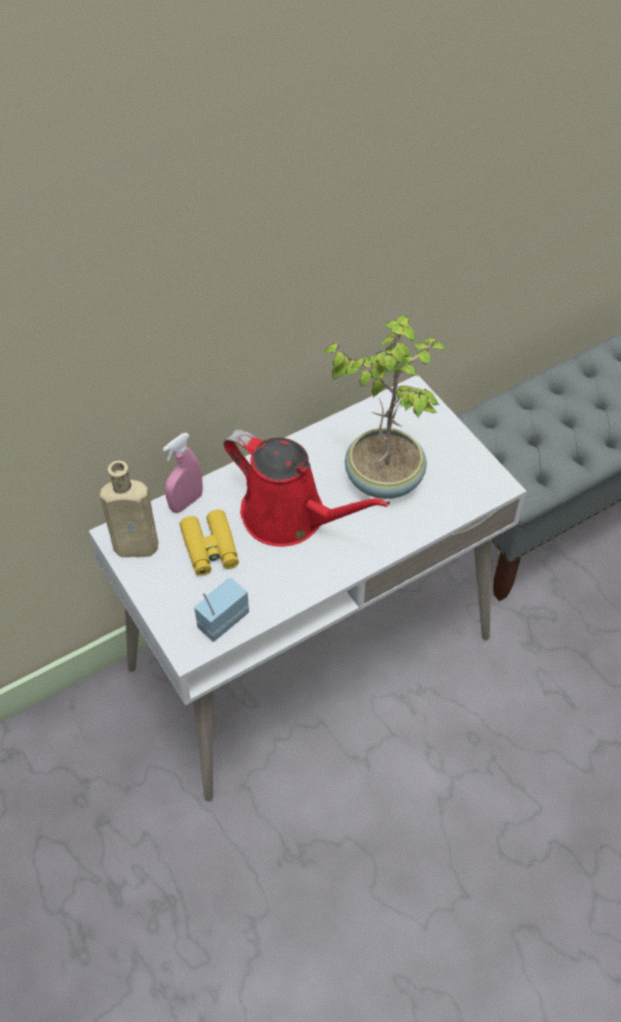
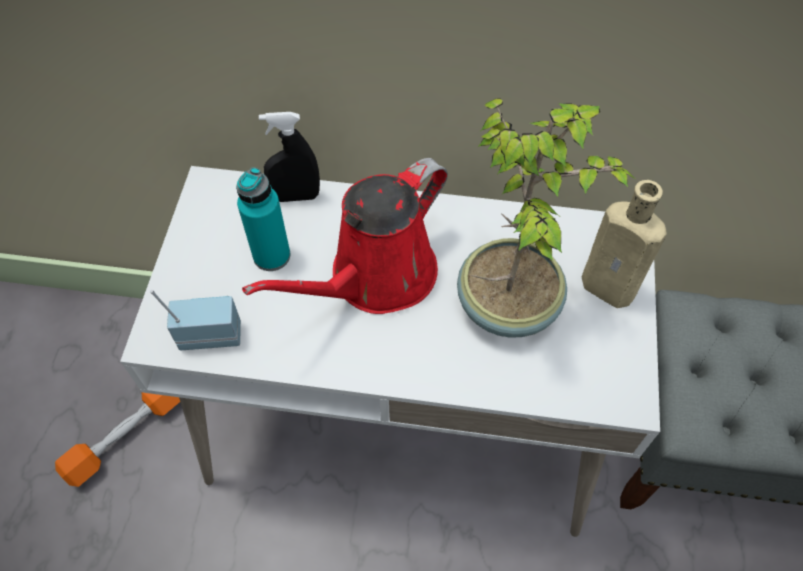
camera: 40 degrees right, 5 degrees up
(109, 819) = (126, 435): none -> orange dumbbell
(139, 546) = (215, 209): beige bottle -> beige bottle (611, 289)
(186, 502) = (296, 196): pink spray bottle -> black spray bottle
(210, 548) = (271, 256): yellow binoculars -> turquoise bottle
(290, 516) = (375, 277): red watering can -> red watering can turned 60 degrees clockwise

